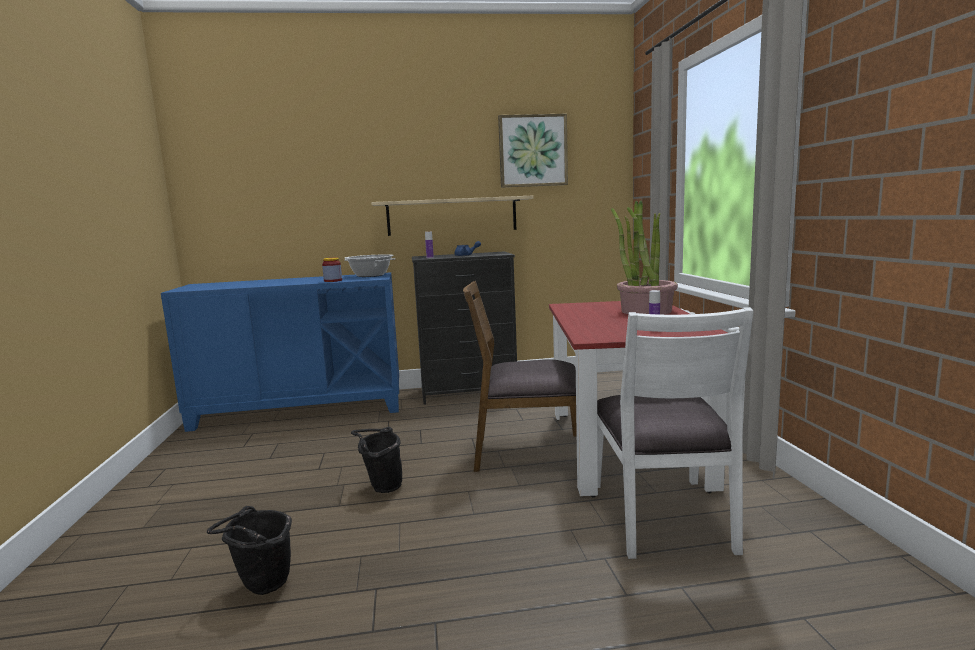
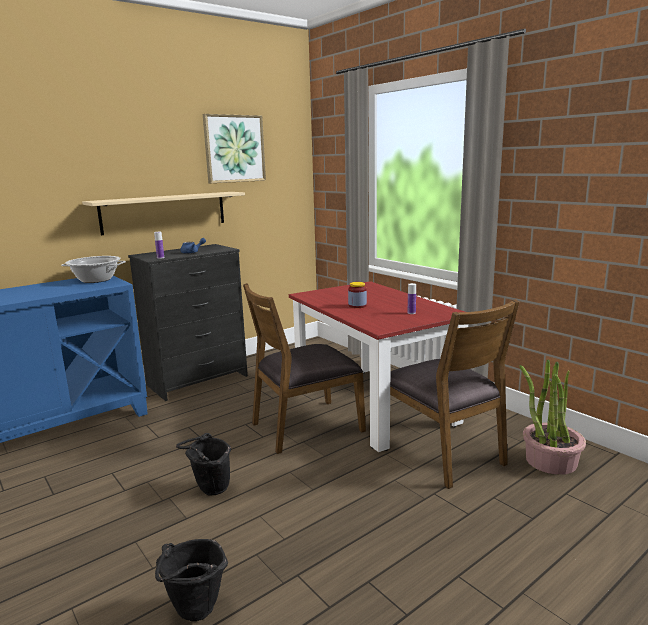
camera: 30 degrees left, 5 degrees up
(333, 281) = (67, 291): jar -> jar (357, 306)
(645, 311) = (378, 295): potted plant -> potted plant (550, 461)
(662, 516) = (442, 452): white chair -> brown chair

